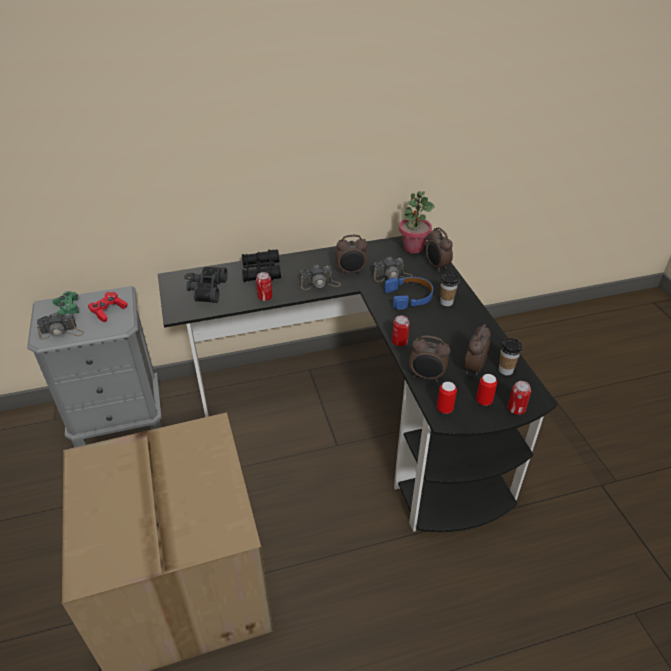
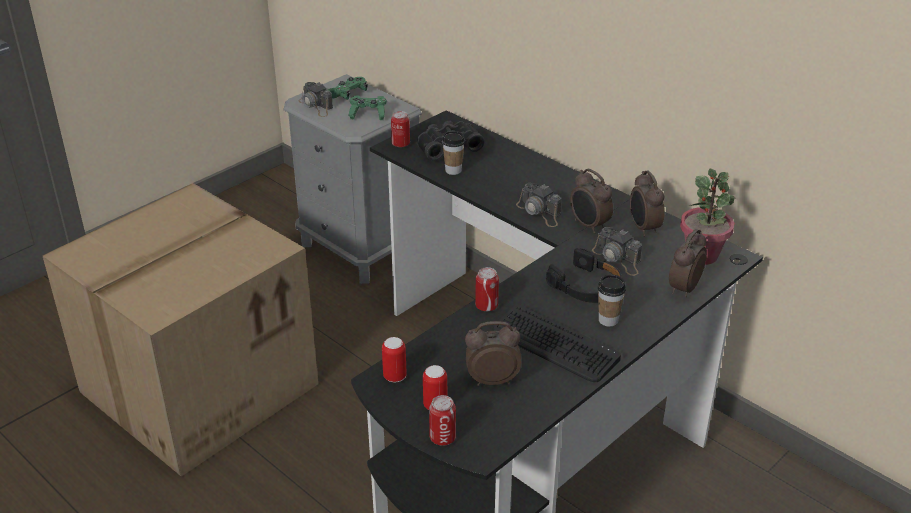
camera: 60 degrees right, 5 degrees down
(108, 311) = (368, 114): red game controller -> green game controller
(261, 271) = (518, 166): black binoculars -> none
(265, 297) = (474, 186): can -> can (400, 144)
(409, 297) = (586, 286): blue headphones -> black headphones
(426, 376) = (441, 346): alarm clock -> alarm clock (643, 228)
(456, 331) = (554, 345): none -> keyboard
(505, 370) = (512, 410): cup -> cup (453, 170)

